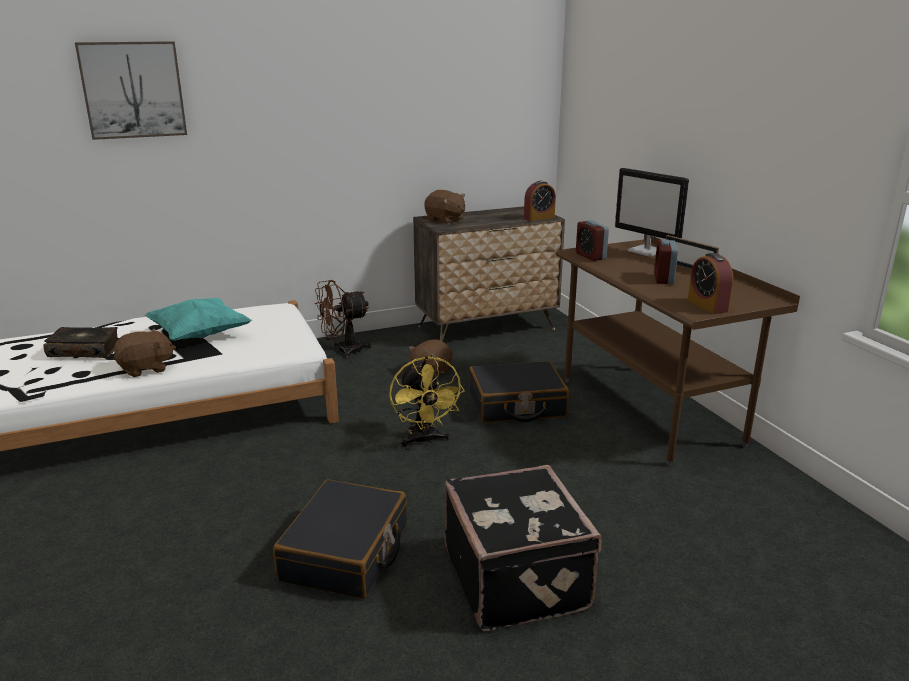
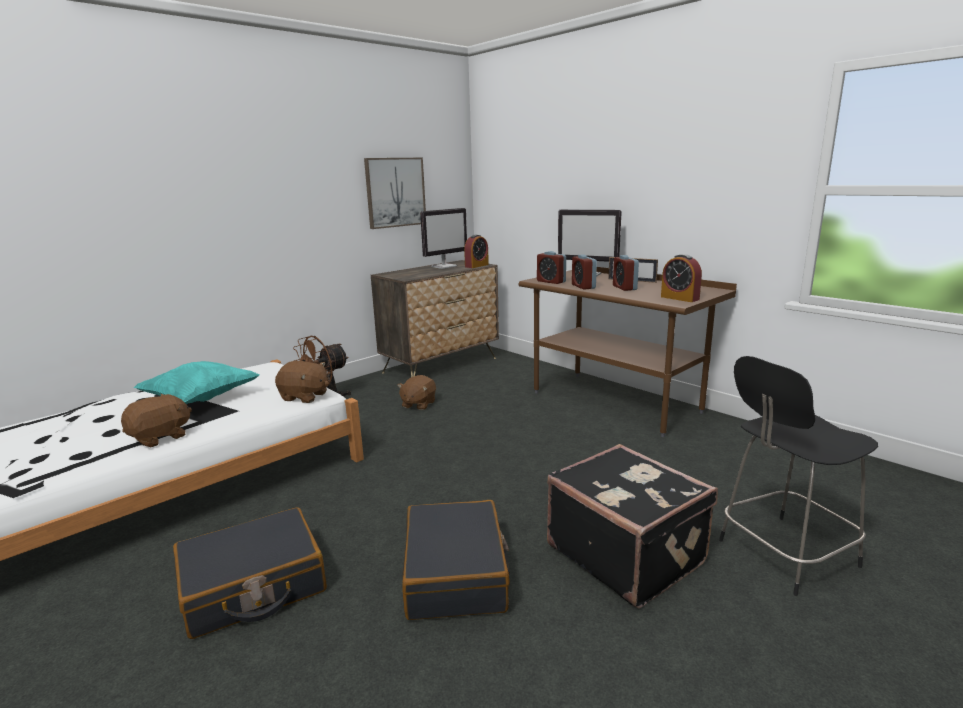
camera: 20 degrees left, 5 degrees down
(85, 350) = (72, 432): book -> none
(133, 90) = (90, 156): picture -> picture (395, 192)
(424, 440) = (455, 459): yellow fan -> none
(445, 220) = (401, 274): brown plush toy -> brown plush toy (304, 396)
(502, 214) = (444, 266): none -> monitor
(516, 405) = (511, 417): black suitcase -> black suitcase (253, 586)
(618, 269) = (583, 286): none -> alarm clock
(684, 626) = (783, 554): none -> black stool

